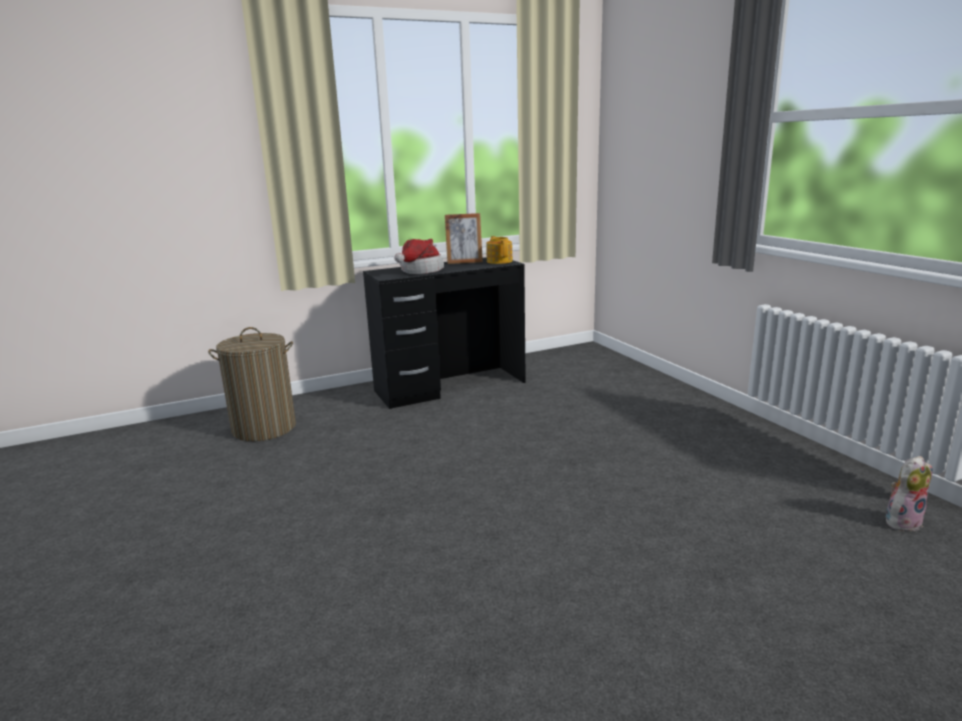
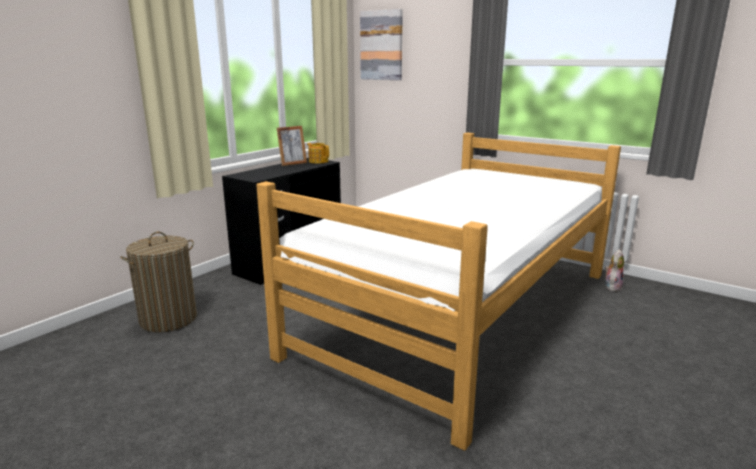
camera: 30 degrees left, 0 degrees up
(418, 271) = (270, 172): hat -> none
(594, 498) = (463, 311): none -> bed
(628, 102) = (381, 45): none -> picture

